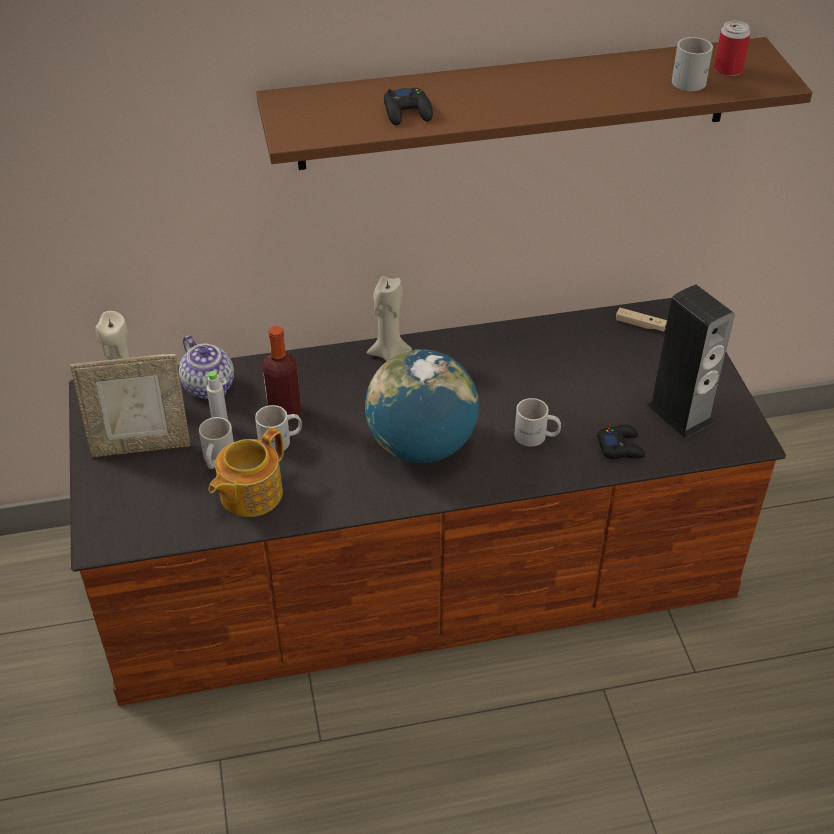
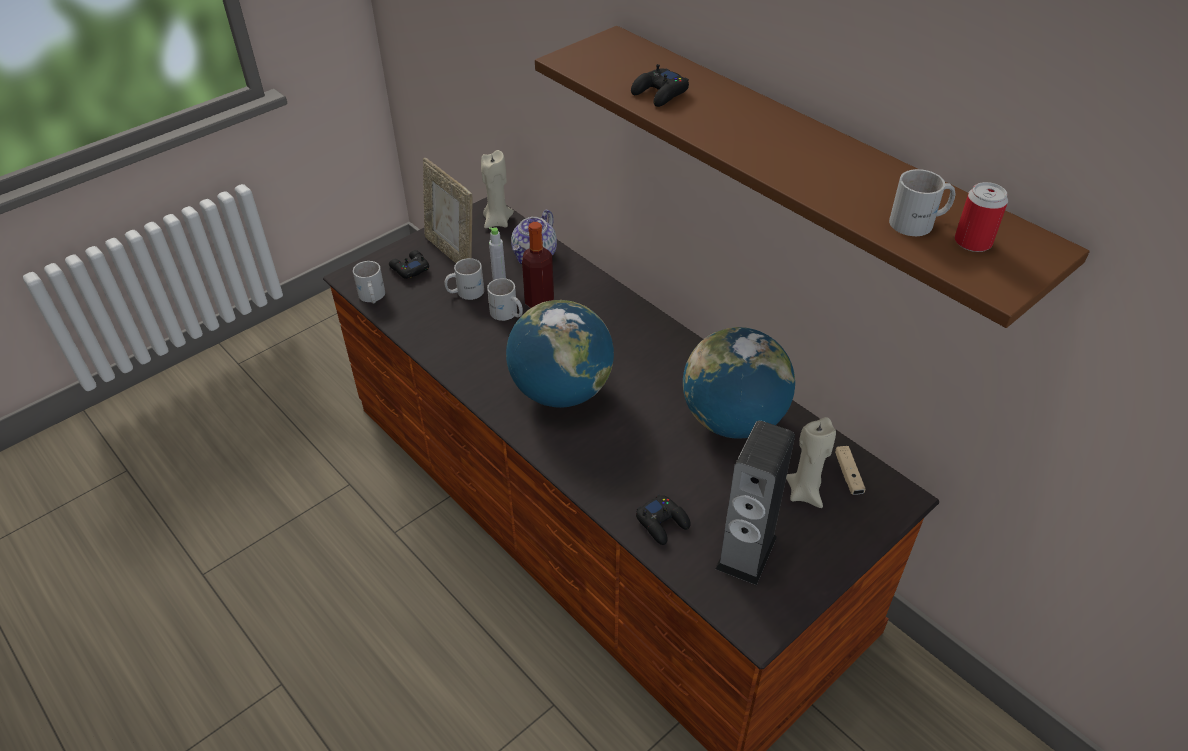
camera: 60 degrees right, 0 degrees up
(134, 489) = (409, 268): none -> black game controller
(249, 494) = (442, 323): teapot -> none
(388, 352) = (654, 327): beige candle -> beige candle (805, 492)
(536, 437) = (628, 458): white mug -> white mug (371, 297)
(539, 357) = (733, 420): none -> globe

